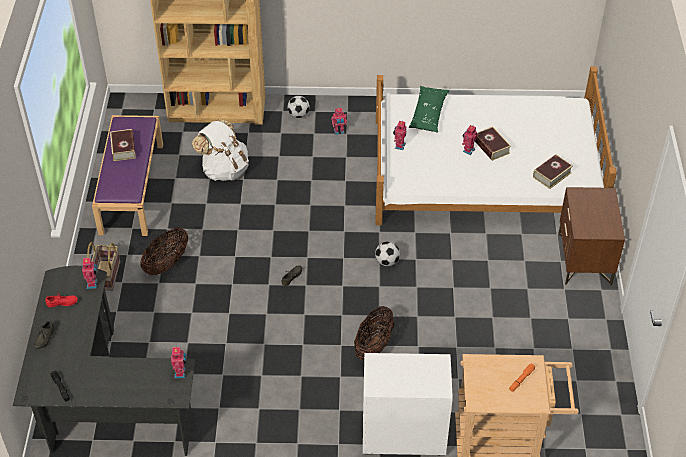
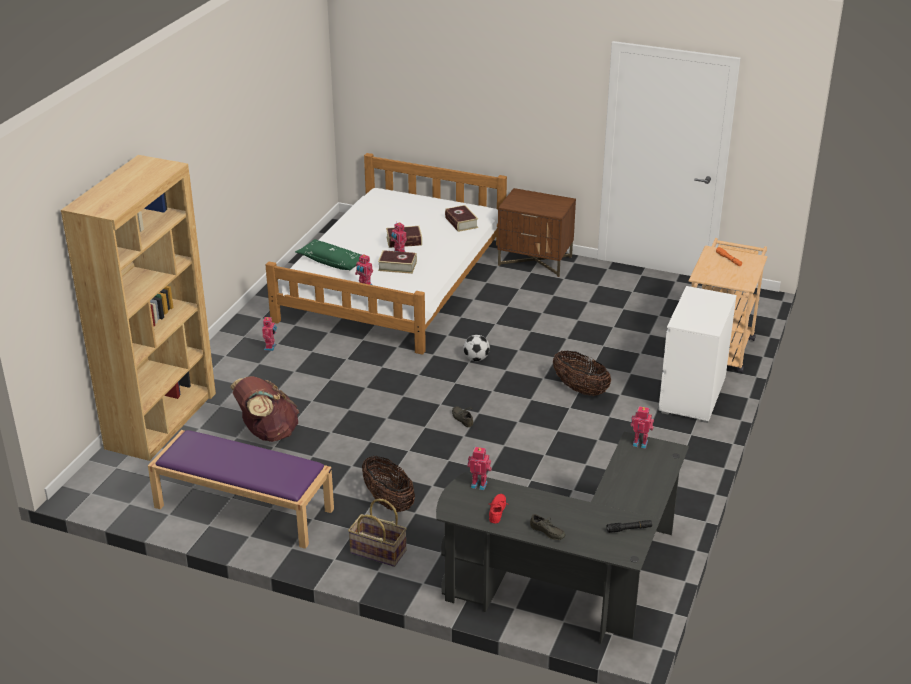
camera: 70 degrees left, 15 degrees down
(123, 148) = (224, 460): book -> book (397, 266)
(224, 169) = (267, 433): white backpack -> brown backpack
(298, 115) = (221, 367): football -> none

